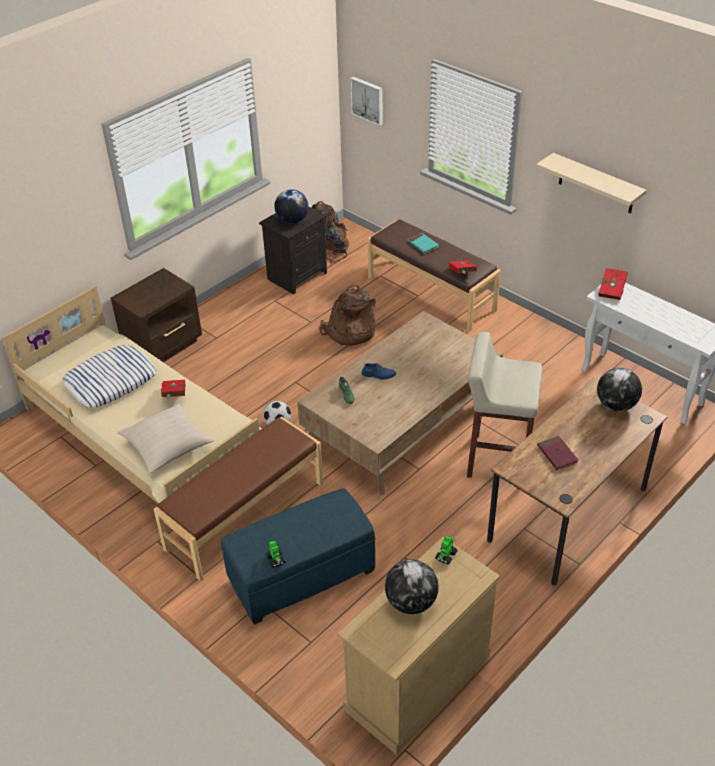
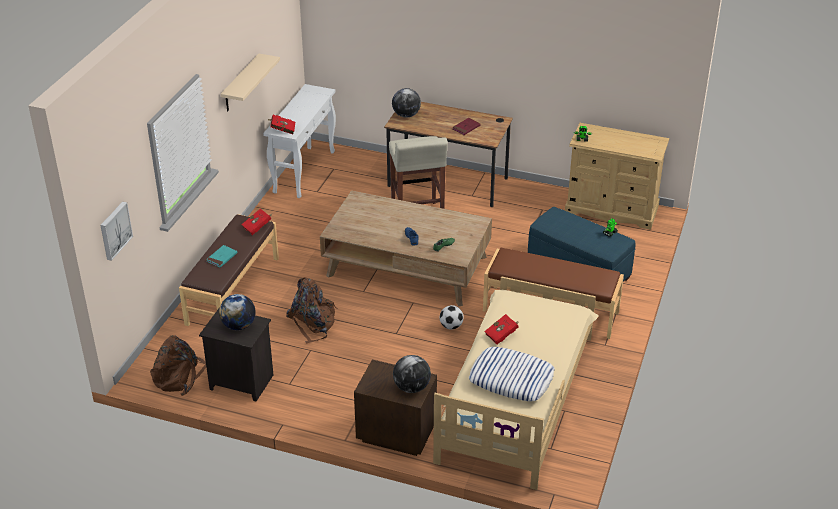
camera: 115 degrees left, 5 degrees down
(167, 446) = (555, 318): beige pillow -> none
(411, 602) = (621, 143): globe -> globe (411, 387)

